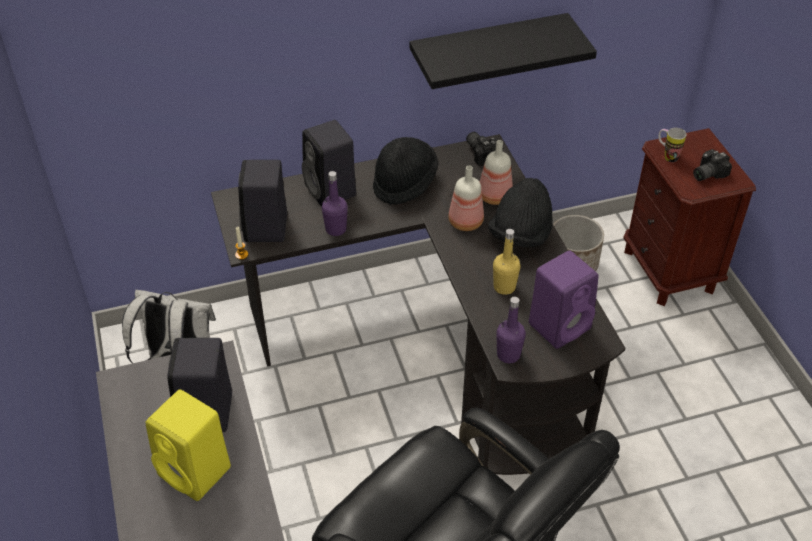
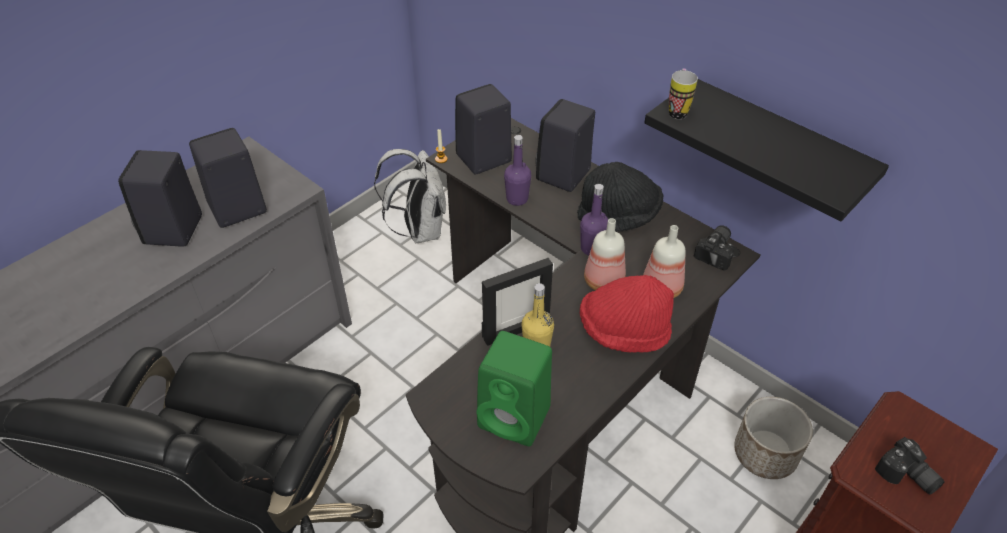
camera: 60 degrees right, 0 degrees up
(197, 472) = (173, 231): yellow speaker -> black speaker
(478, 290) = (515, 329): none -> picture frame
(508, 355) = (444, 389): purple bottle -> purple bottle (592, 248)
(520, 234) = (623, 331): black hat -> red hat
(560, 325) = (516, 417): purple speaker -> green speaker
(667, 156) = (893, 421): mug -> mug (677, 110)
(706, 173) = (906, 477): camera -> camera turned 150 degrees counterclockwise

